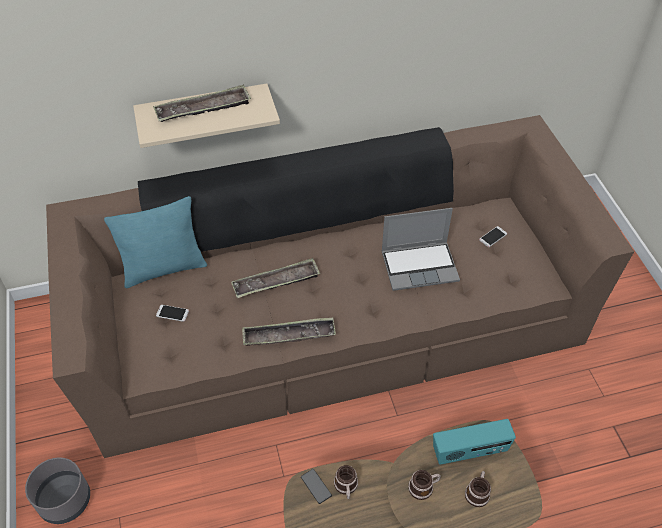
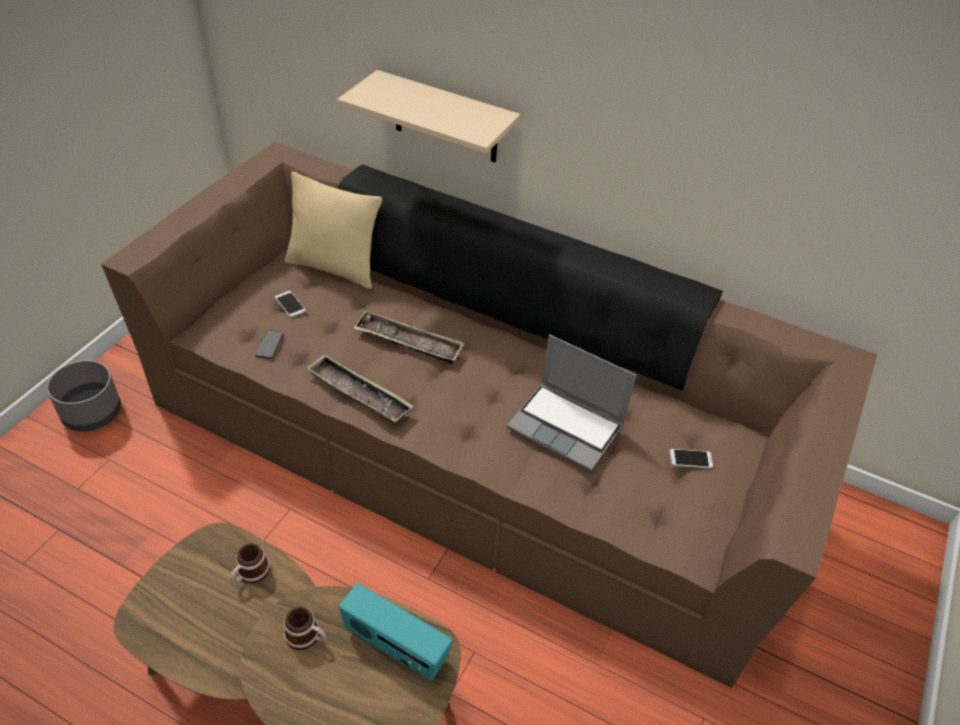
camera: 40 degrees right, 5 degrees down
(164, 269) = (334, 268): turquoise pillow -> beige pillow
(203, 109) = (430, 102): tray -> none
(316, 486) = (227, 549): phone -> phone (269, 345)
(477, 492) = (351, 693): mug -> none

